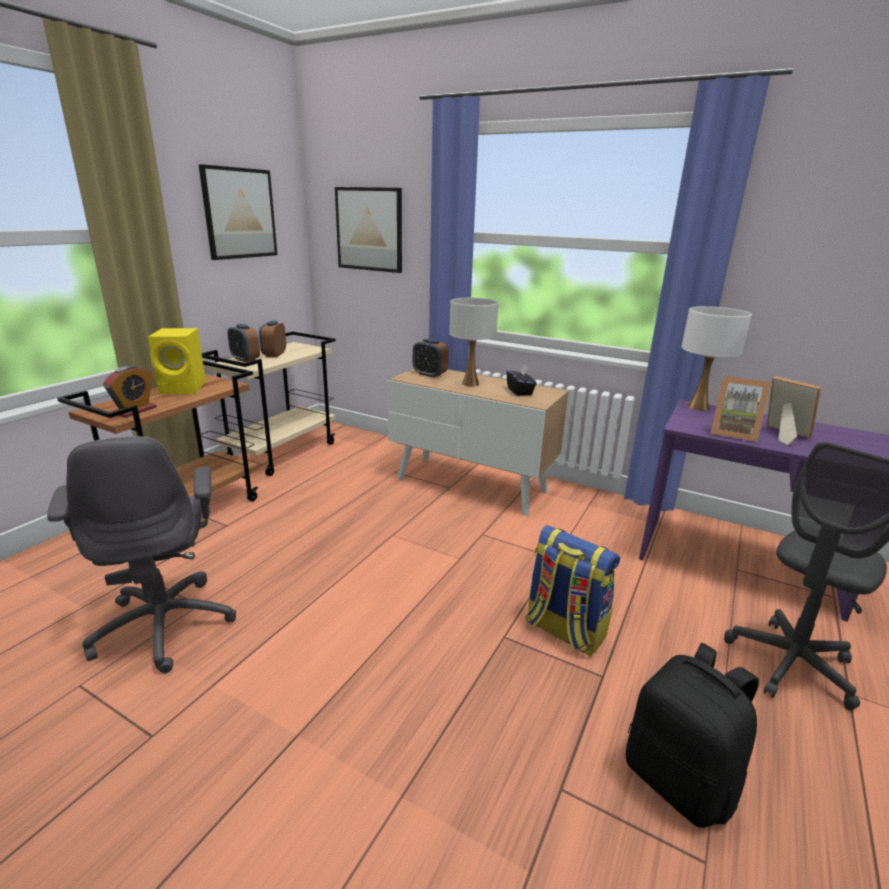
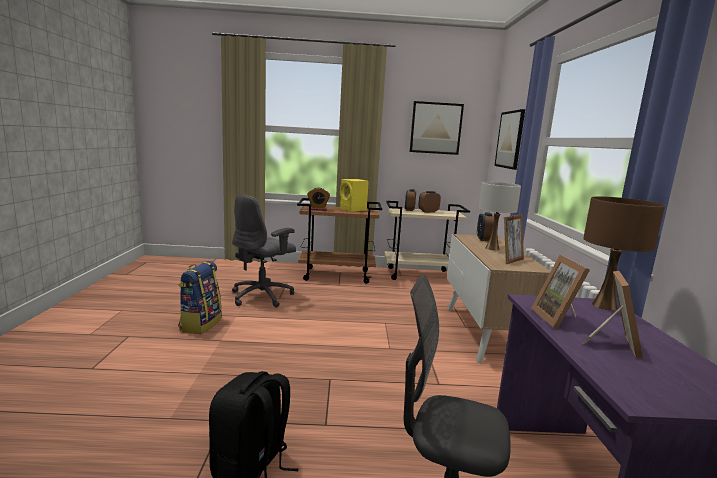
camera: 60 degrees right, 10 degrees down
(520, 391) = (510, 260): black tissue box -> picture frame
(563, 630) = (357, 401): backpack -> backpack (200, 324)
(698, 407) = (605, 306): white table lamp -> brown table lamp

